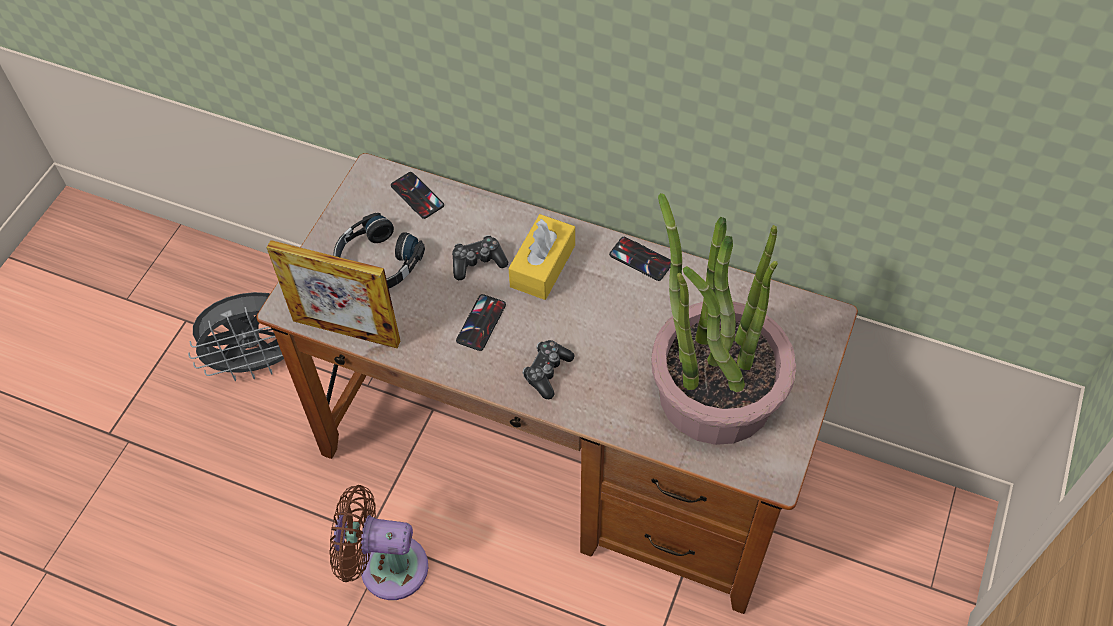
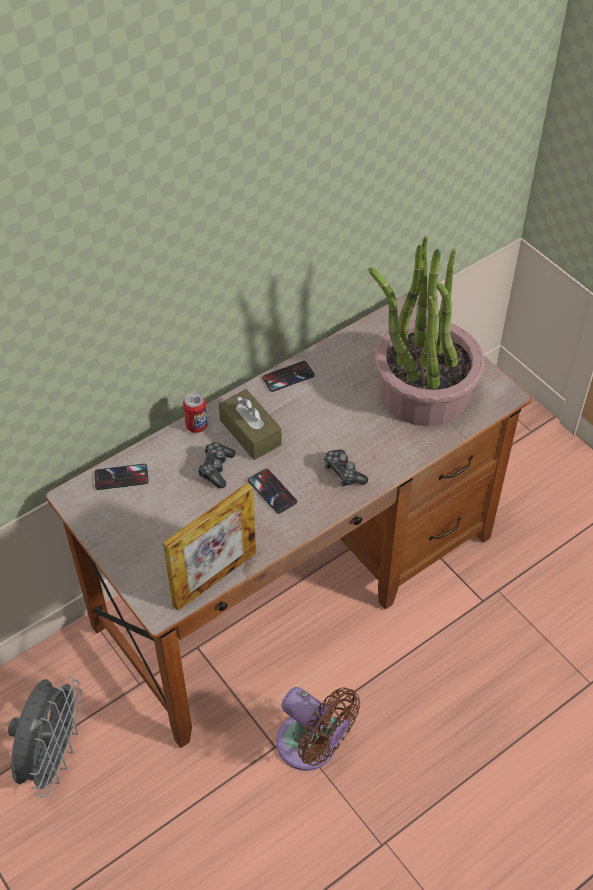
camera: 60 degrees left, 5 degrees down
(376, 263) = (165, 532): black headphones -> none
(386, 566) = (312, 746): brown fan -> brown fan turned 90 degrees counterclockwise
(519, 218) = (196, 426): none -> can
(542, 266) = (250, 432): yellow tissue box -> brown tissue box

